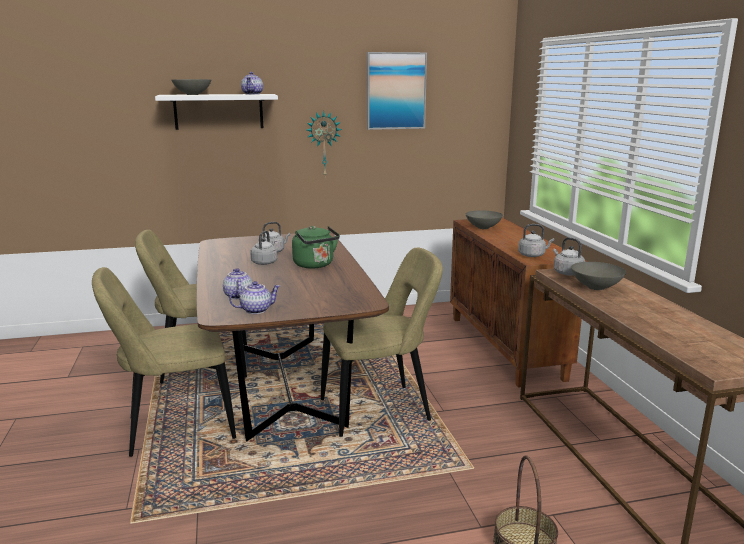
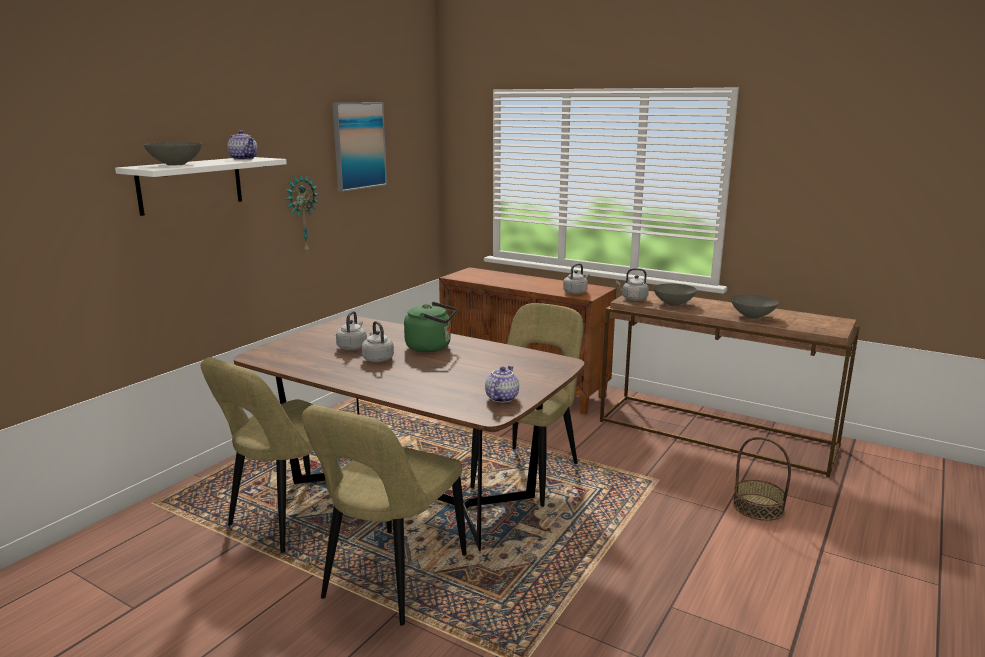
camera: 45 degrees left, 0 degrees up
(237, 296) = (449, 394): teapot -> none
(482, 227) = (481, 279): grey bowl -> grey bowl (752, 316)

